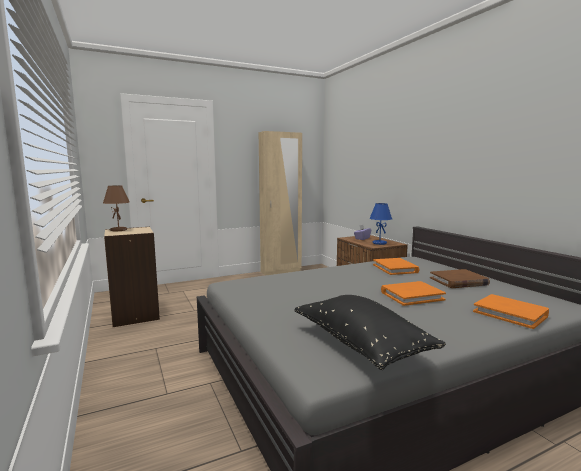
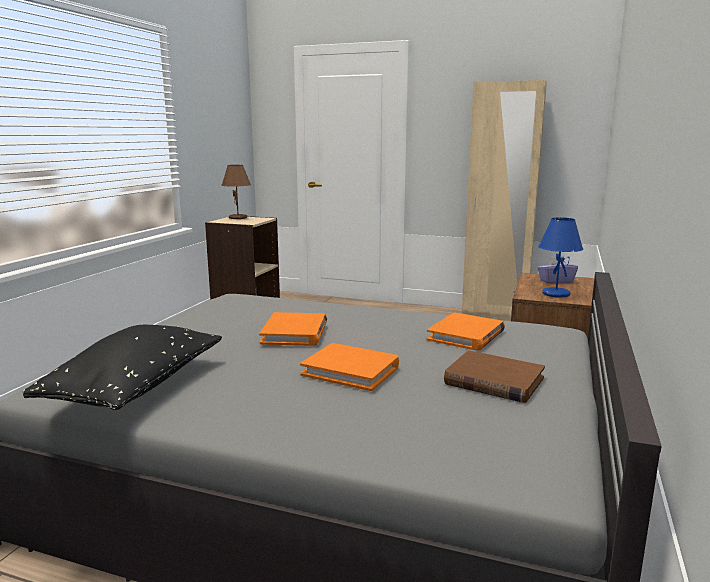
camera: 45 degrees right, 5 degrees up
(510, 314) = (391, 442): orange book -> orange book (295, 333)

